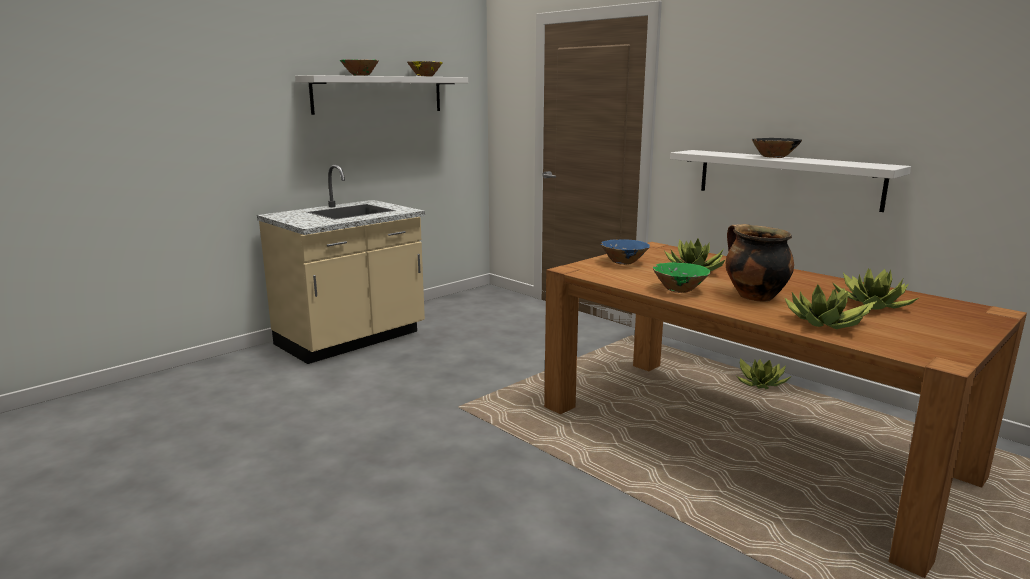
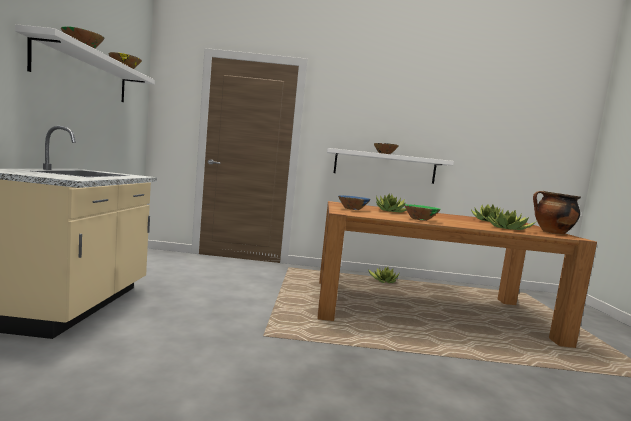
camera: 45 degrees left, 10 degrees down
(753, 296) = (451, 221): cooking pot -> cooking pot (552, 233)

